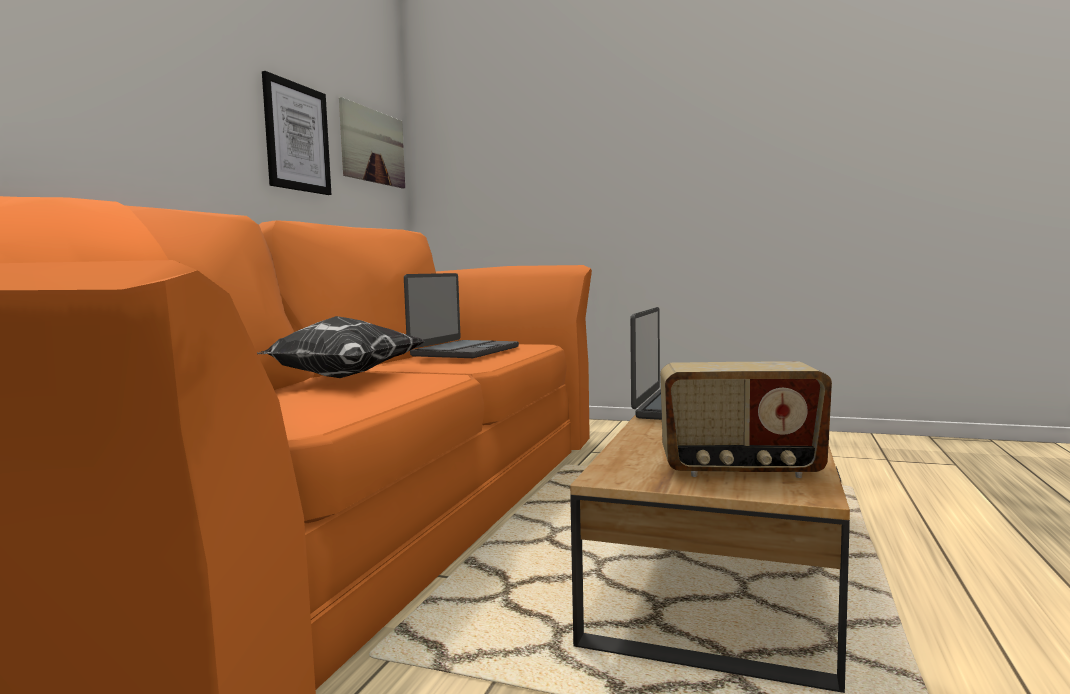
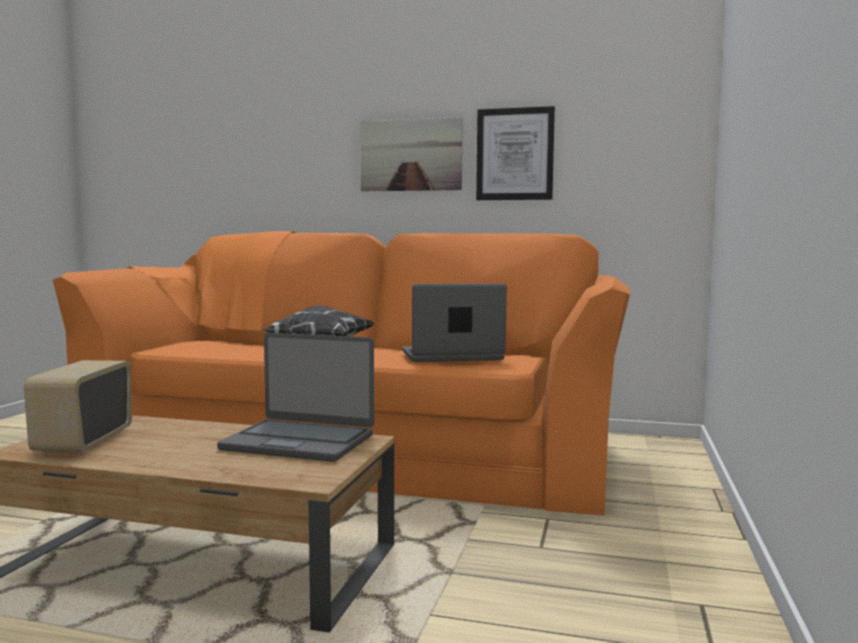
camera: 85 degrees right, 0 degrees up
(373, 146) = (637, 138): picture -> picture (411, 155)
(464, 351) = (452, 356): laptop -> laptop turned 150 degrees clockwise

